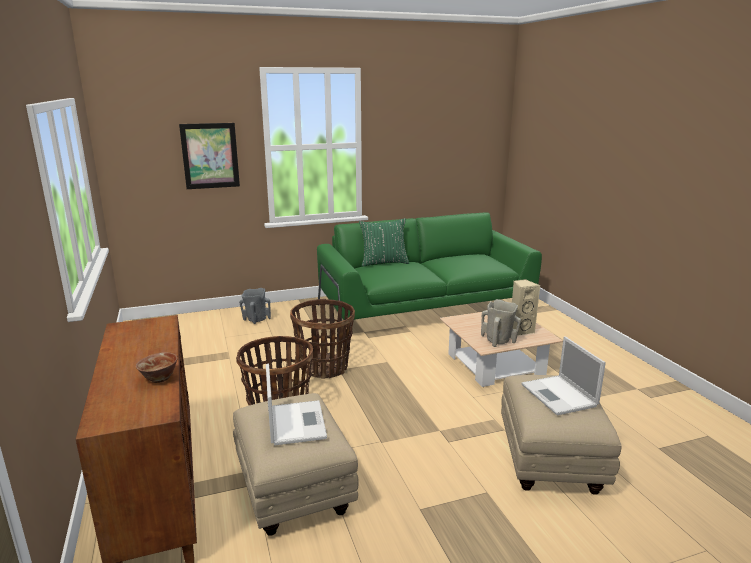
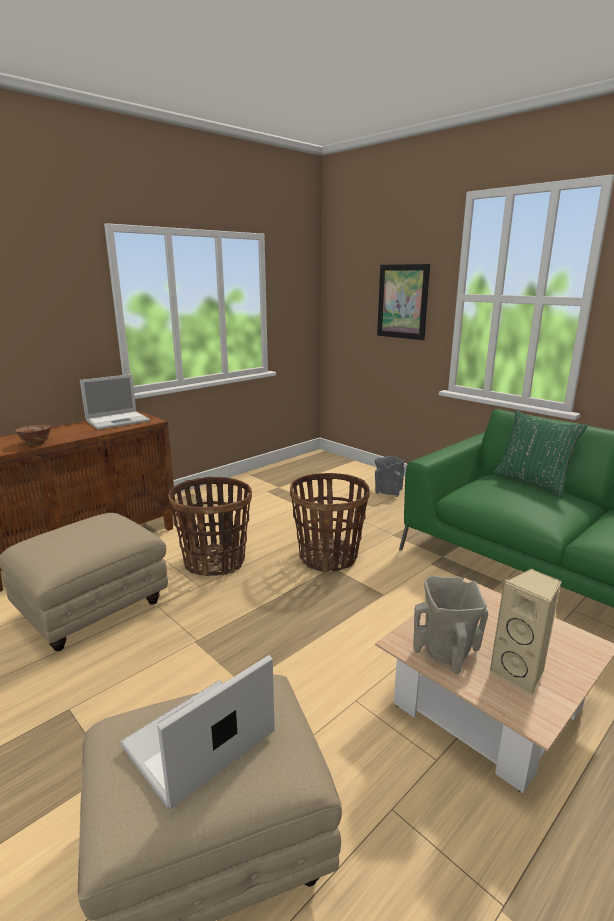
camera: 65 degrees right, 0 degrees up
(296, 422) = (76, 538): laptop -> laptop (119, 420)

